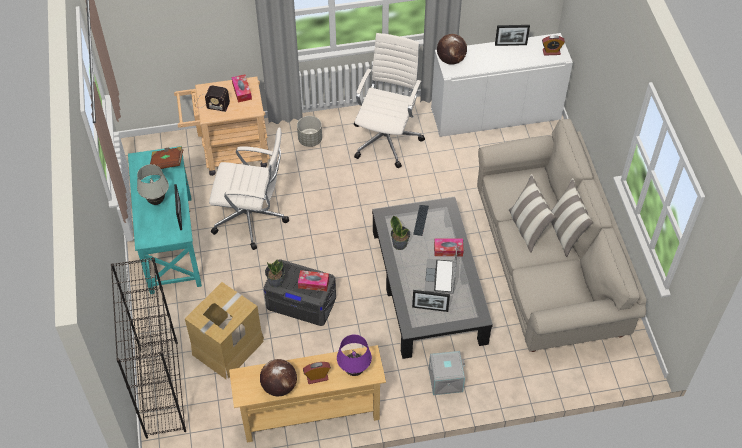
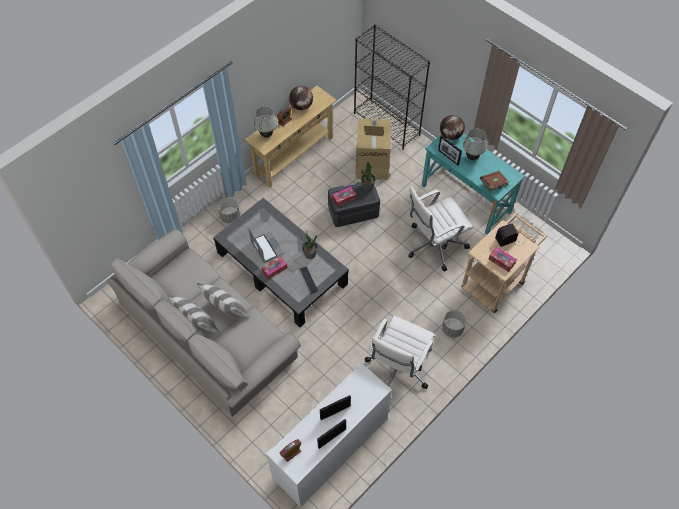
camera: 145 degrees right, 5 degrees up
(354, 371) = (266, 135): purple table lamp -> white table lamp
(387, 138) = (398, 367): white office chair -> white office chair turned 45 degrees clockwise
(430, 308) = (259, 224): picture frame -> picture frame (335, 412)
(445, 381) = (230, 216): grey storage box -> grey planter
(450, 60) = (370, 386): globe -> globe (450, 135)

